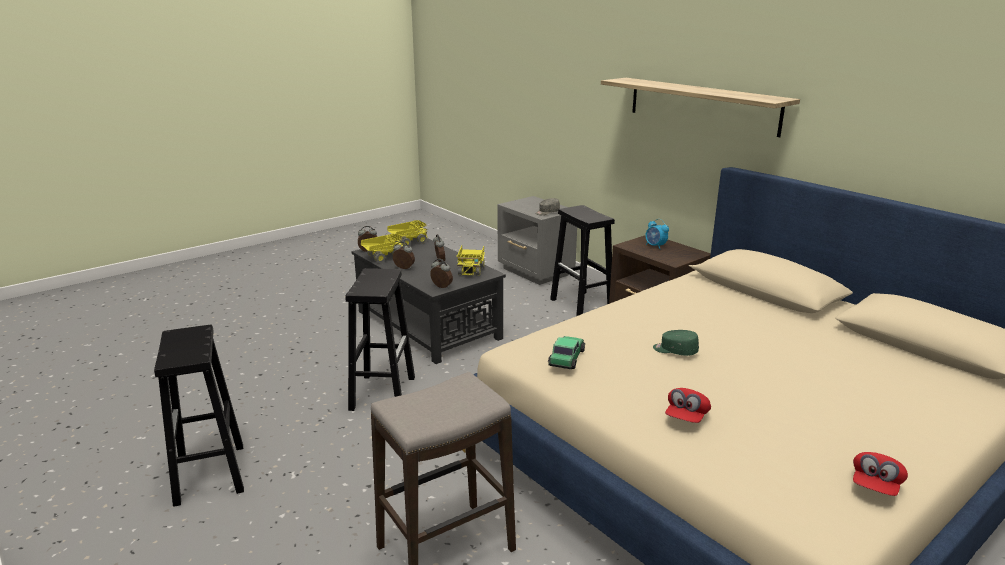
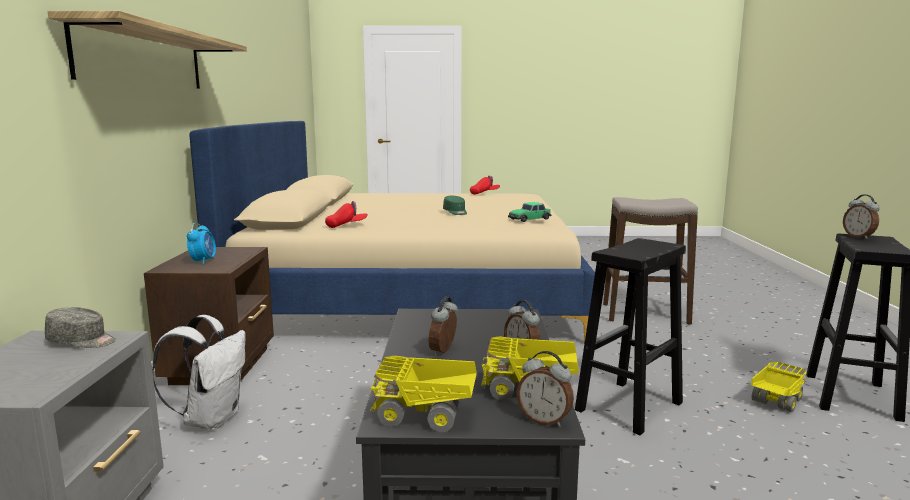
camera: 140 degrees left, 10 degrees down
(441, 287) = (509, 315): alarm clock -> alarm clock (859, 237)
(471, 270) = (428, 324): toy truck -> toy truck (776, 402)
(582, 305) = (211, 419): black stool -> white backpack
(686, 417) = (511, 206): red cap -> red cap (346, 226)

